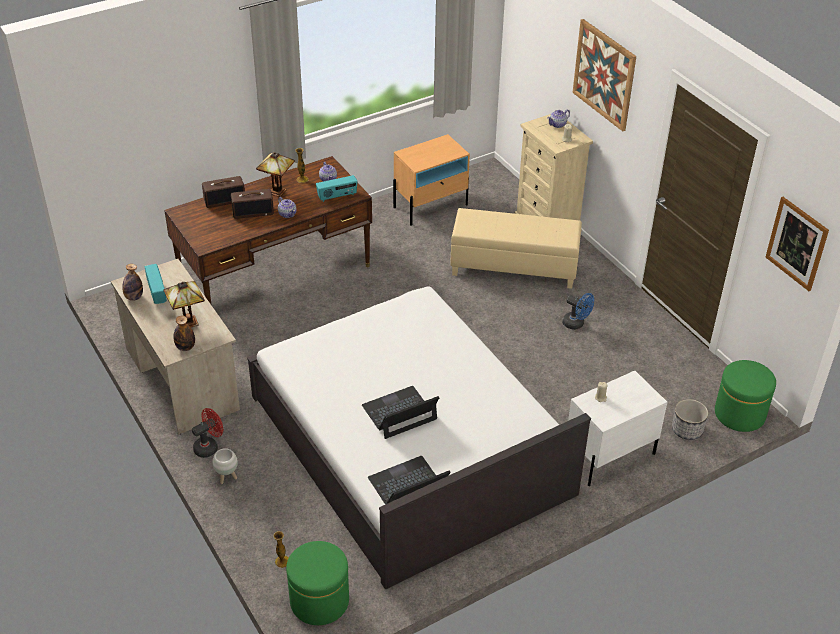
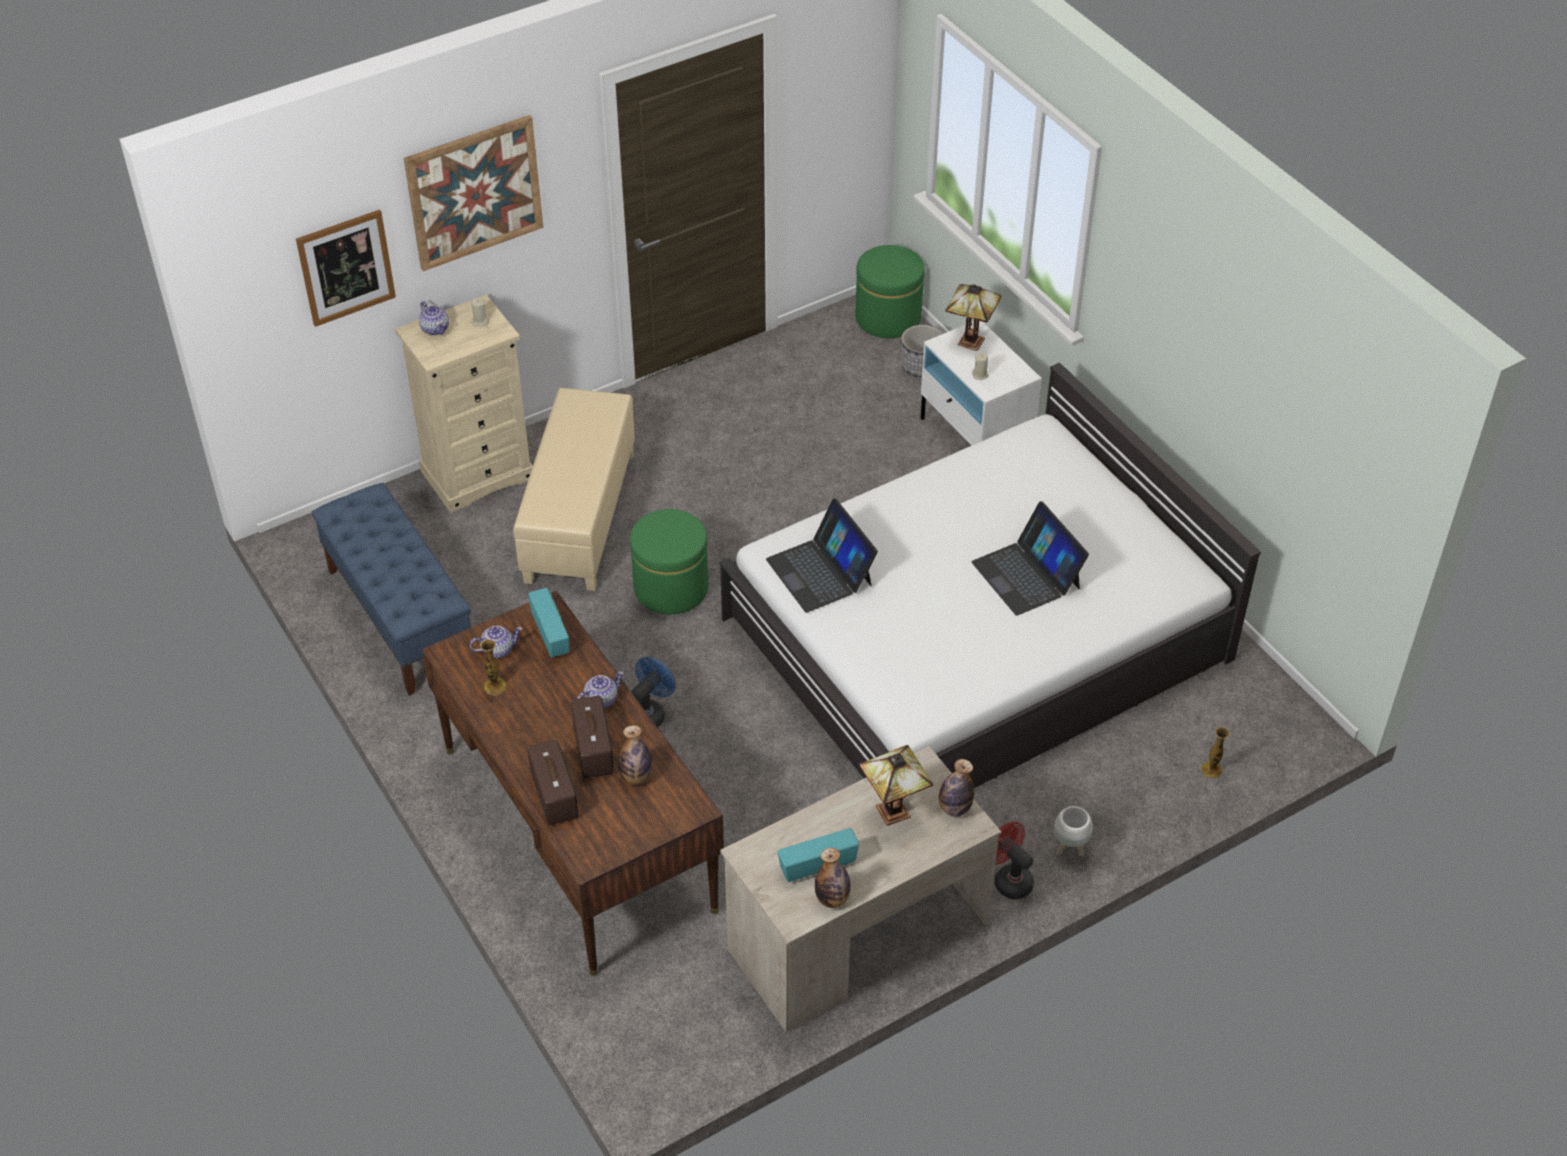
camera: 90 degrees left, 5 degrees up
(230, 226) = (636, 777): none -> bottle
(277, 190) = (528, 719): table lamp -> table lamp (968, 342)
(319, 601) = (1267, 725): green ottoman -> green ottoman (671, 588)
(408, 486) = (1160, 565): laptop -> laptop (820, 572)
(431, 206) = (400, 617): beige nightstand -> blue bench
(576, 324) = (715, 454): blue fan -> blue fan (650, 713)
(797, 243) = (850, 90): picture -> picture (346, 267)

